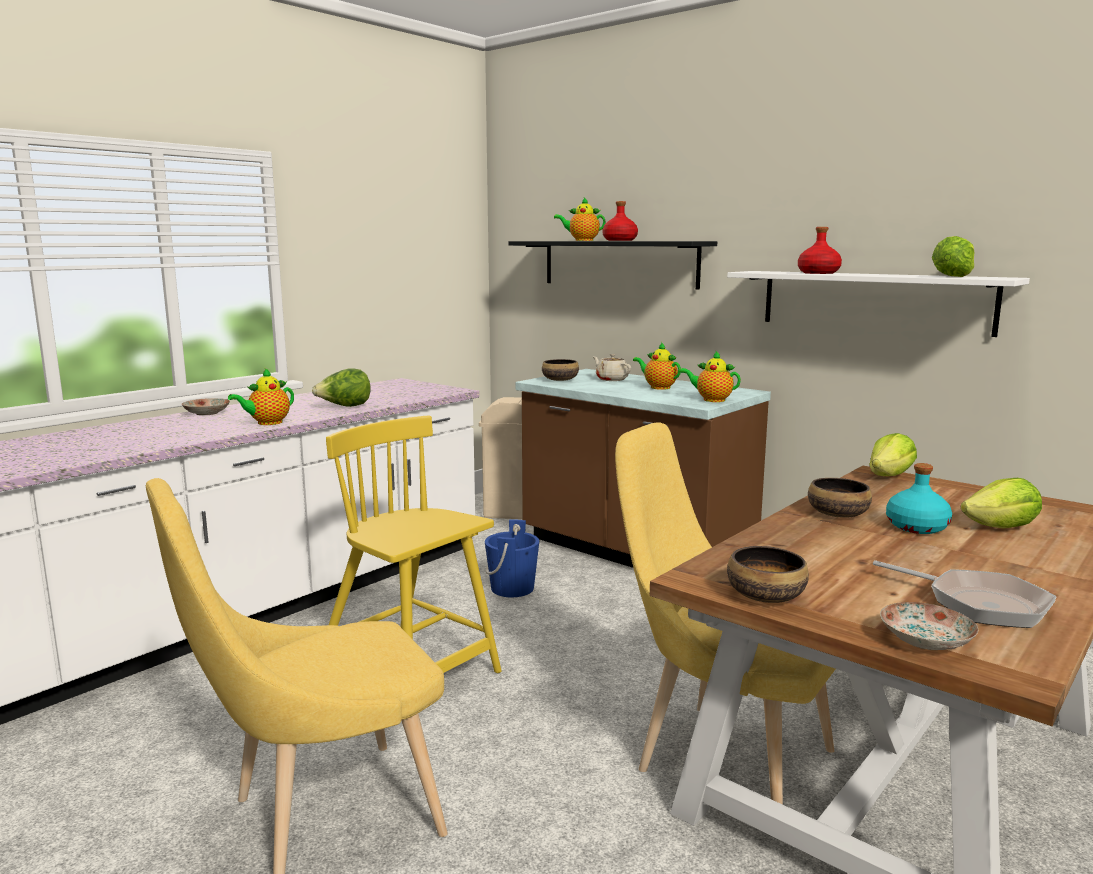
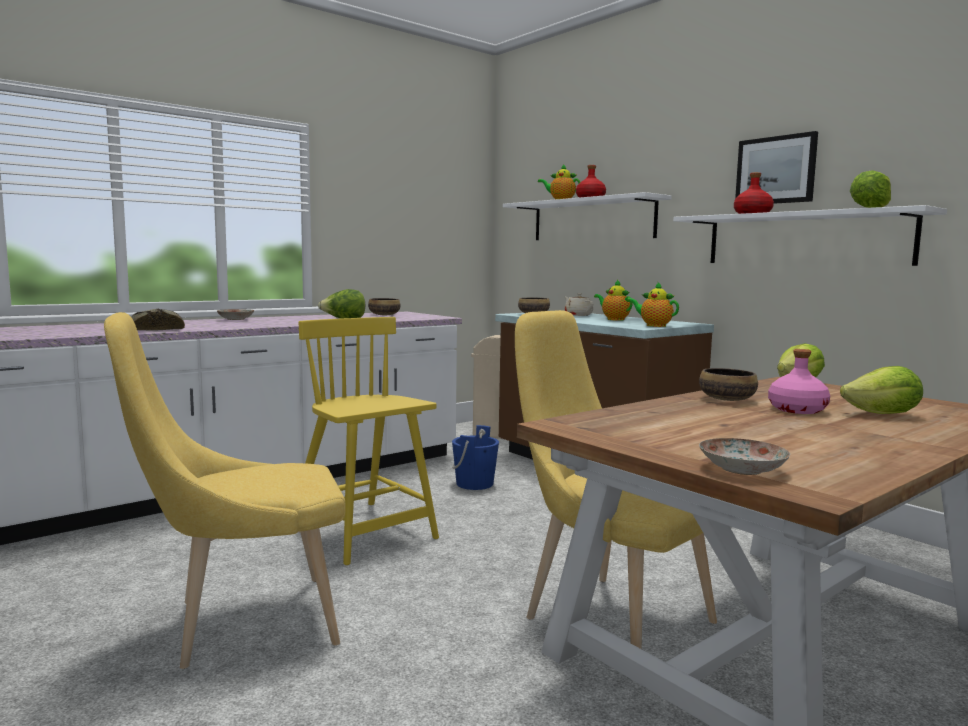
camera: 10 degrees right, 5 degrees down
(123, 449) = (154, 330): none -> bread
(267, 423) = (274, 324): teapot -> none
(619, 263) = (592, 220): black shelf -> white shelf
(765, 595) = (613, 436): bowl -> bowl (384, 315)
(841, 222) = (776, 170): none -> picture
(916, 527) = (796, 409): turquoise bottle -> pink bottle
(979, 604) = (818, 453): frying pan -> none

